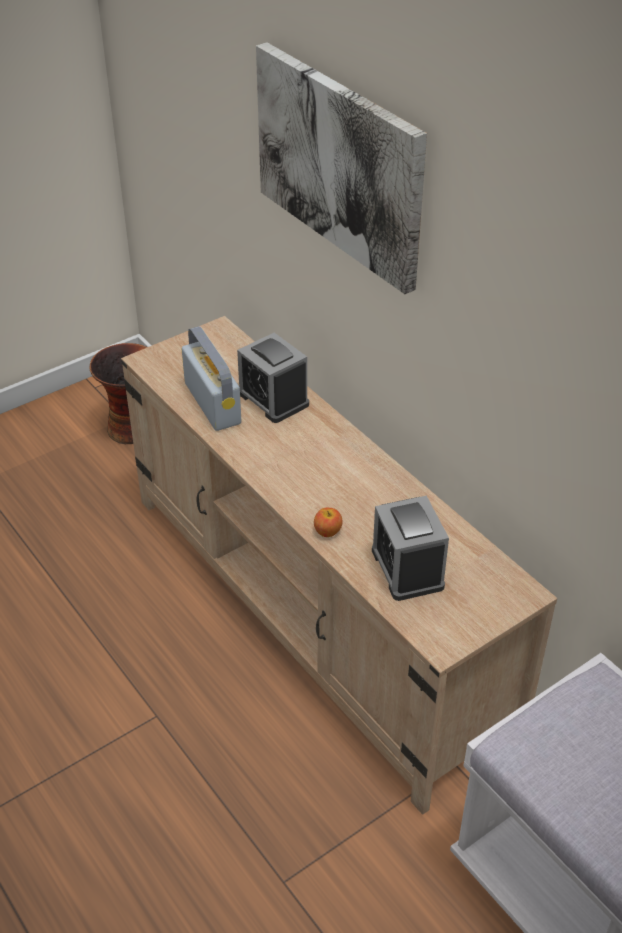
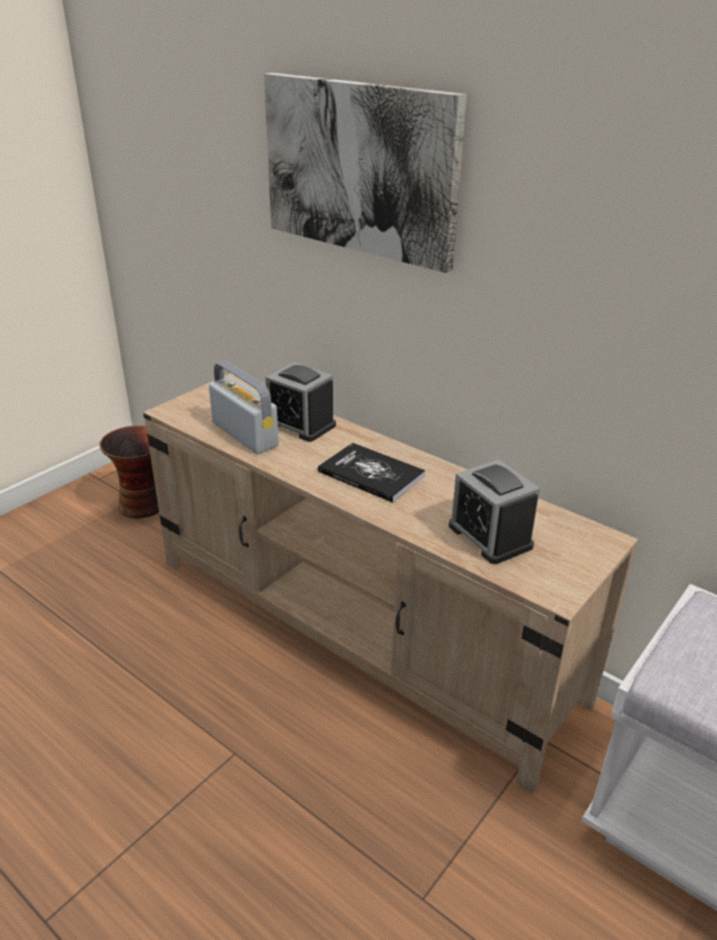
camera: 15 degrees left, 10 degrees down
(321, 474) = (371, 474): none -> book
(328, 531) = (399, 517): apple -> none

